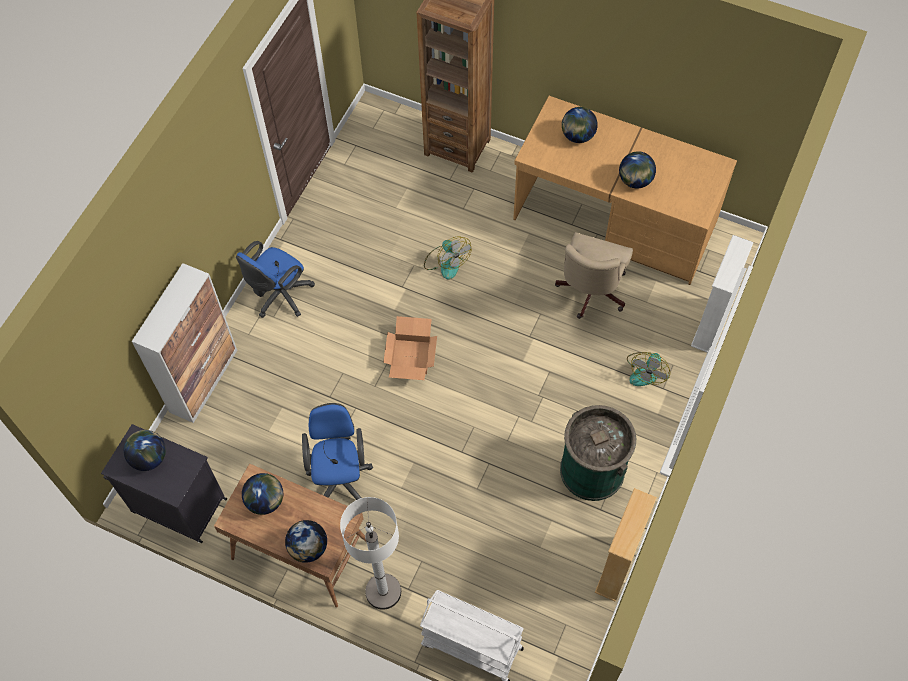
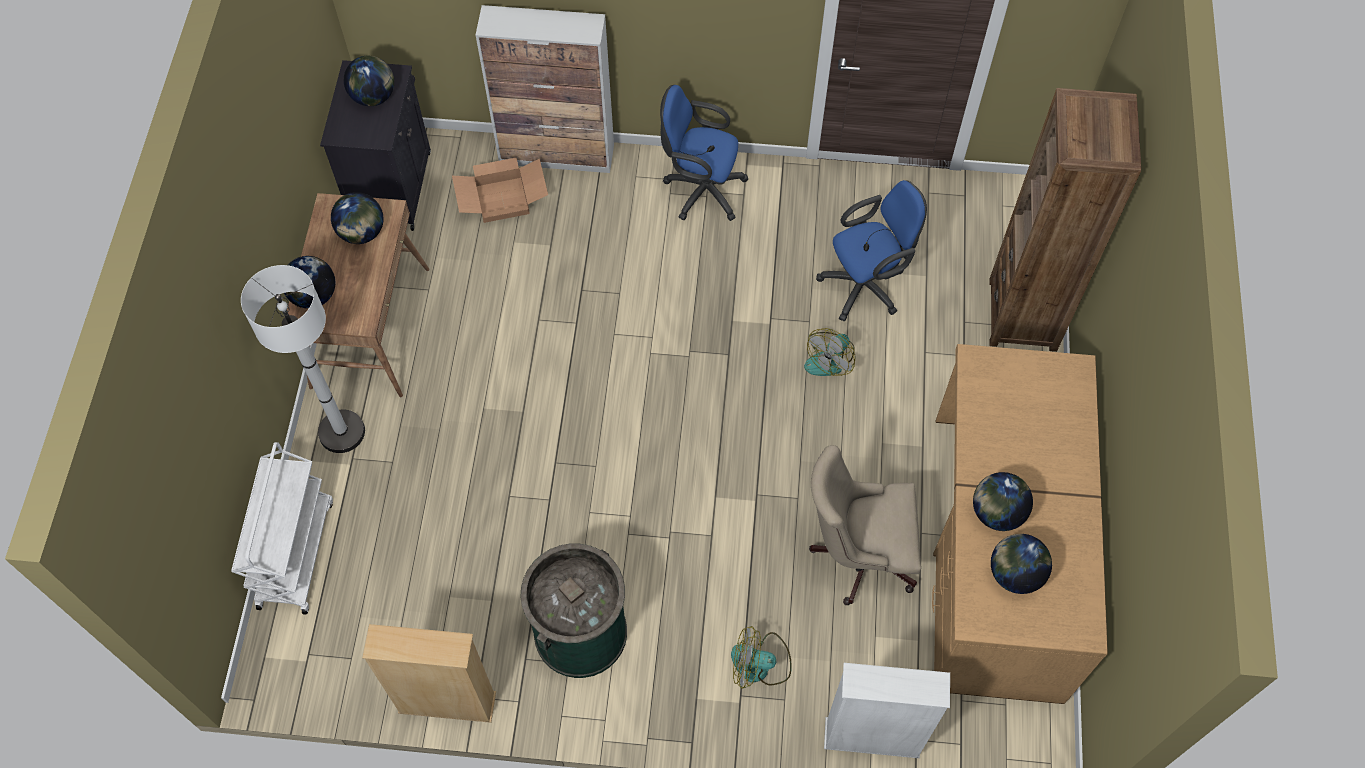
camera: 70 degrees right, 0 degrees up
(340, 476) = (478, 337): blue office chair -> blue office chair (866, 285)
(410, 356) = (672, 360): cardboard box -> cardboard box (503, 199)
(577, 136) = (1040, 413): globe -> globe (1014, 573)

